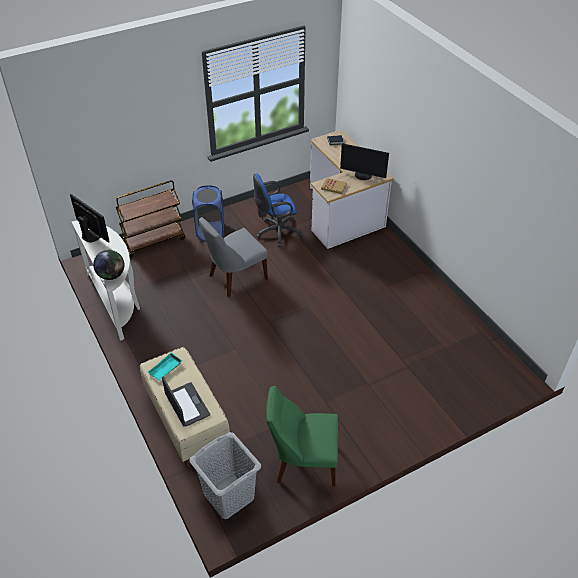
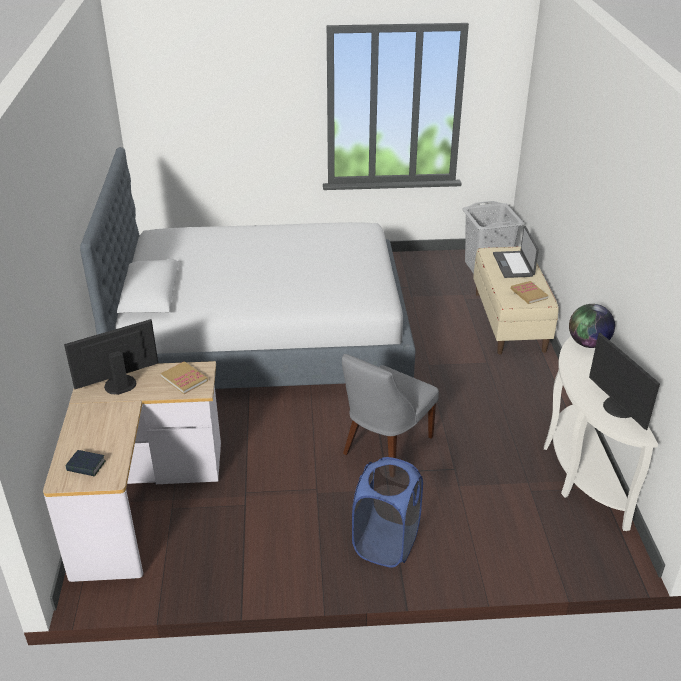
camera: 155 degrees left, 10 degrees down
(154, 241) = (497, 559): brown cart -> none
(166, 369) = (529, 294): turquoise tray -> book
(235, 278) = (385, 447): grey chair -> grey chair turned 135 degrees clockwise
(276, 232) = (274, 501): blue office chair -> none
(303, 463) = (409, 269): green chair -> none
(363, 175) = (119, 384): monitor -> monitor turned 75 degrees counterclockwise
(367, 331) = (263, 338): none -> bed

